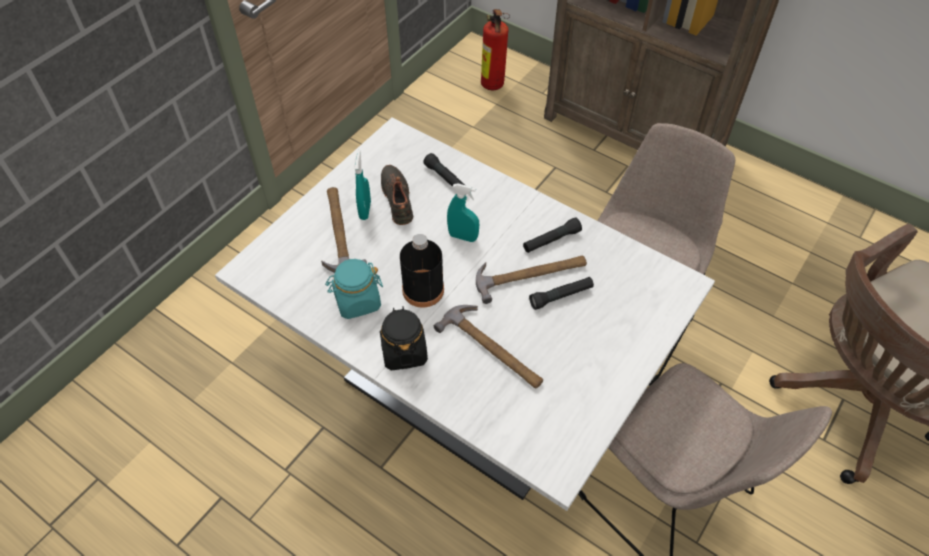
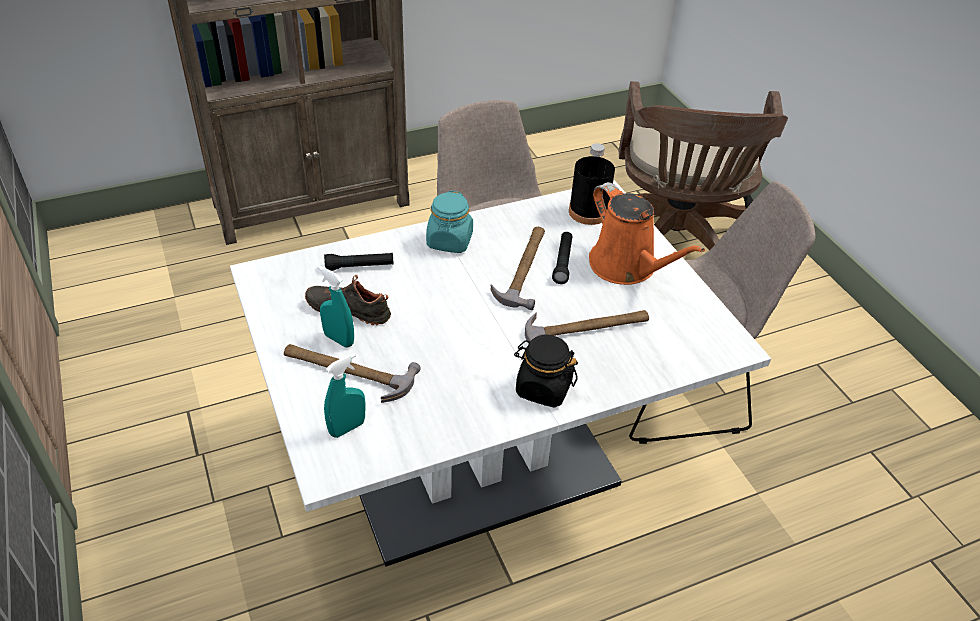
camera: 60 degrees left, 10 degrees down
(357, 301) = (453, 396): turquoise jar -> turquoise jar (449, 241)
(423, 290) = (481, 343): black bottle -> black bottle (588, 212)
(463, 237) = (441, 288): turquoise spray bottle -> turquoise spray bottle (347, 428)
(492, 87) = (142, 256): fire extinguisher -> none
(551, 240) = (497, 239): black flashlight -> none
(596, 343) = (626, 267): none -> orange watering can

